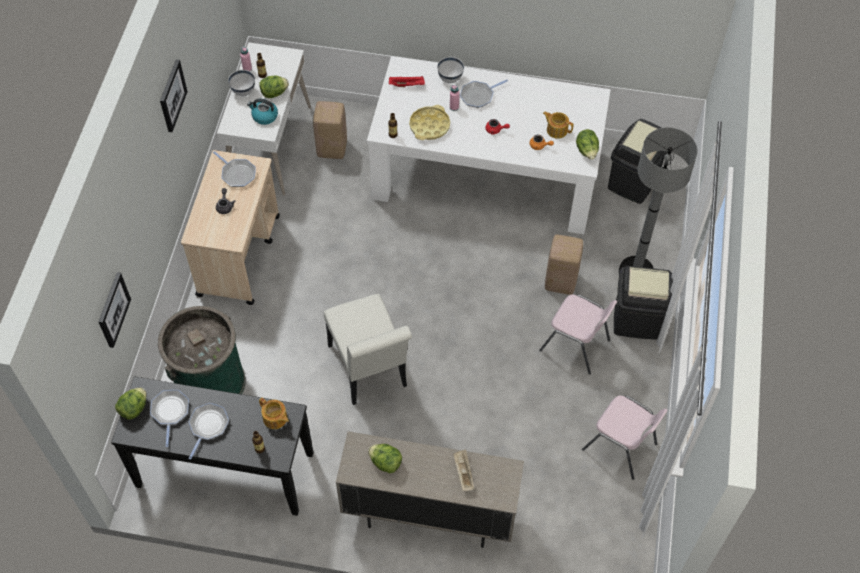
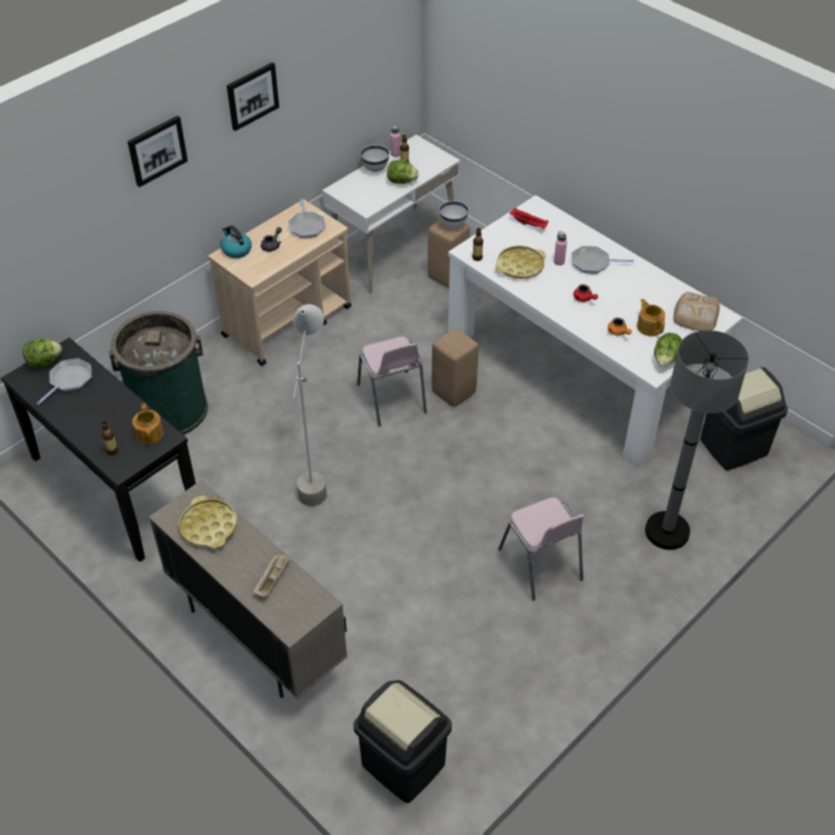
camera: 35 degrees right, 10 degrees down
(113, 309) = (63, 247): picture -> picture (157, 150)
(208, 426) = (88, 408): frying pan -> none
(264, 116) = (375, 195): kettle -> kettle (236, 250)
(369, 371) = (316, 476): white chair -> grey floor lamp
(385, 462) = (209, 526): lettuce -> yellow tray
(450, 79) = (576, 237): white bowl -> white bowl (453, 225)
(560, 282) = (574, 498): beige stool -> beige stool (452, 392)
(579, 104) = (695, 315): none -> bread
(620, 447) = (506, 689): pink chair -> pink chair (392, 399)
(636, 320) = (628, 578): black trash can -> black trash can (402, 764)

